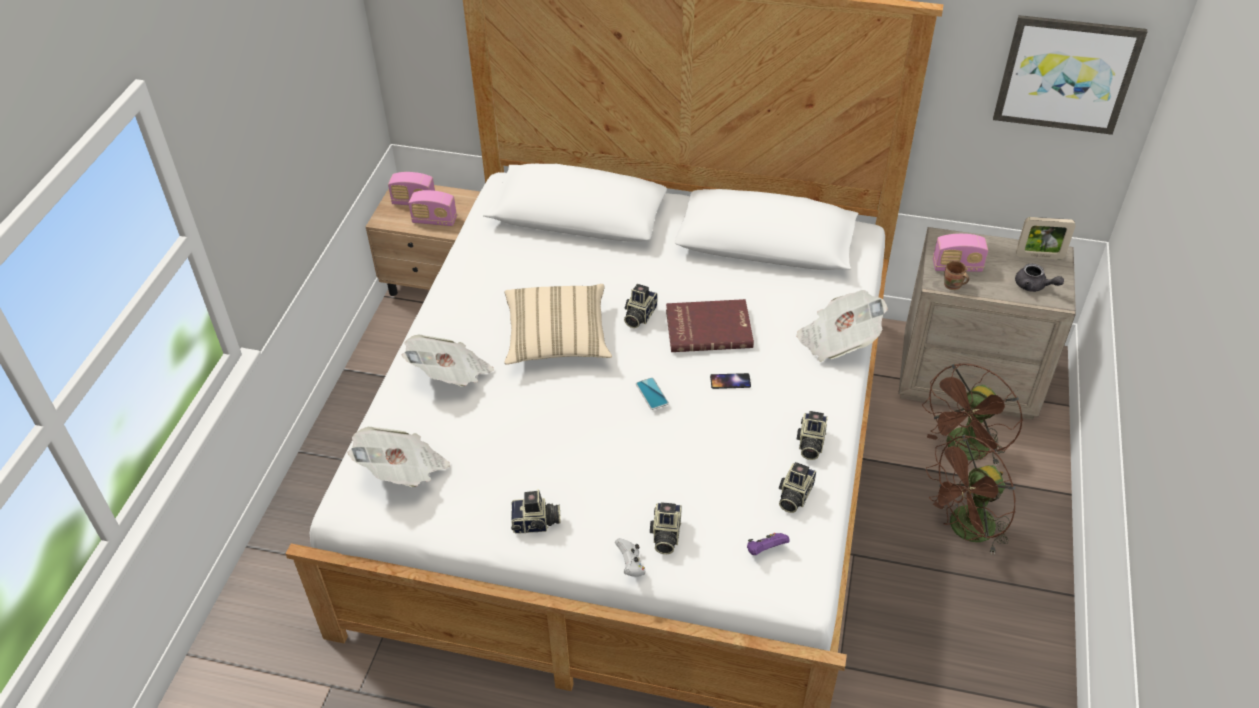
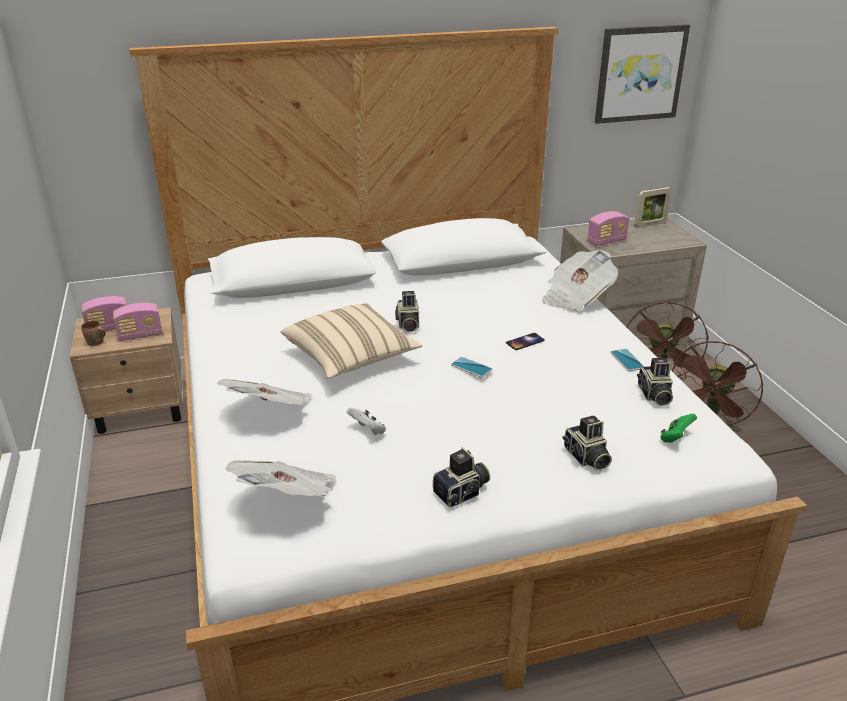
camera: 30 degrees left, 15 degrees down
(631, 565) = (581, 491): white game controller -> white game controller (368, 430)
(708, 328) = (472, 316): red book -> none
(765, 550) = (675, 438): purple game controller -> green game controller
(810, 443) = (627, 360): camera -> phone
(952, 286) = (616, 251): brown mug -> brown mug (96, 343)
(1034, 286) = (665, 239): grey teapot -> none

